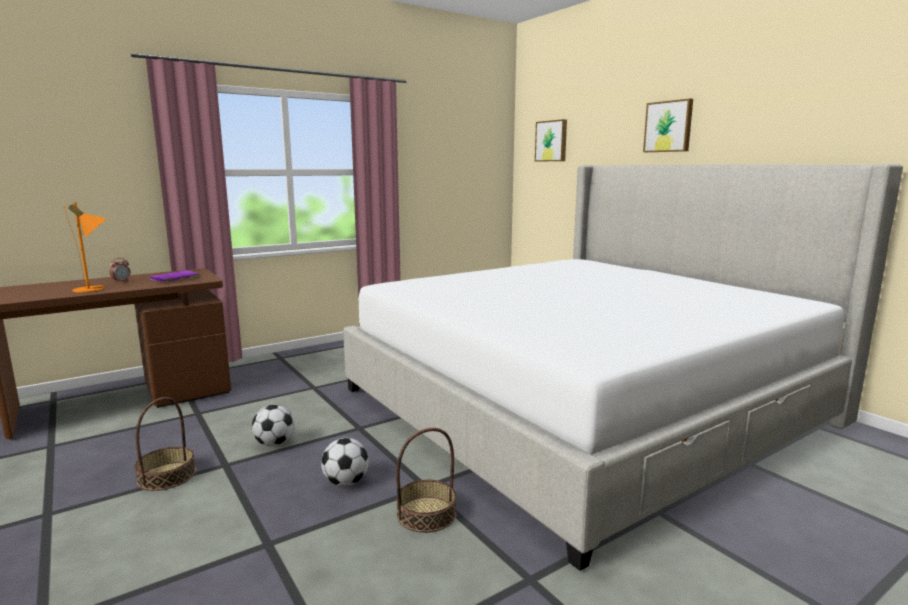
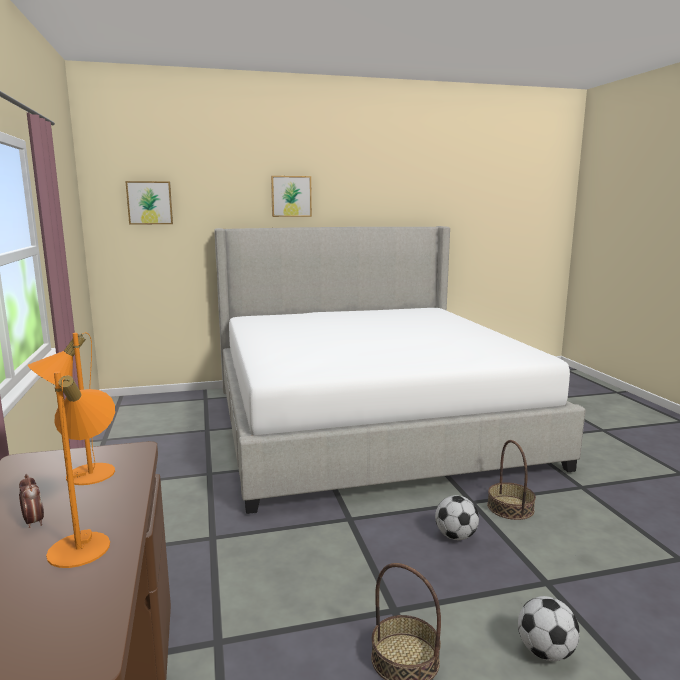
camera: 70 degrees left, 0 degrees up
(174, 278) = (80, 475): purple book -> orange table lamp
(274, 444) = (358, 573): football -> football (545, 652)

